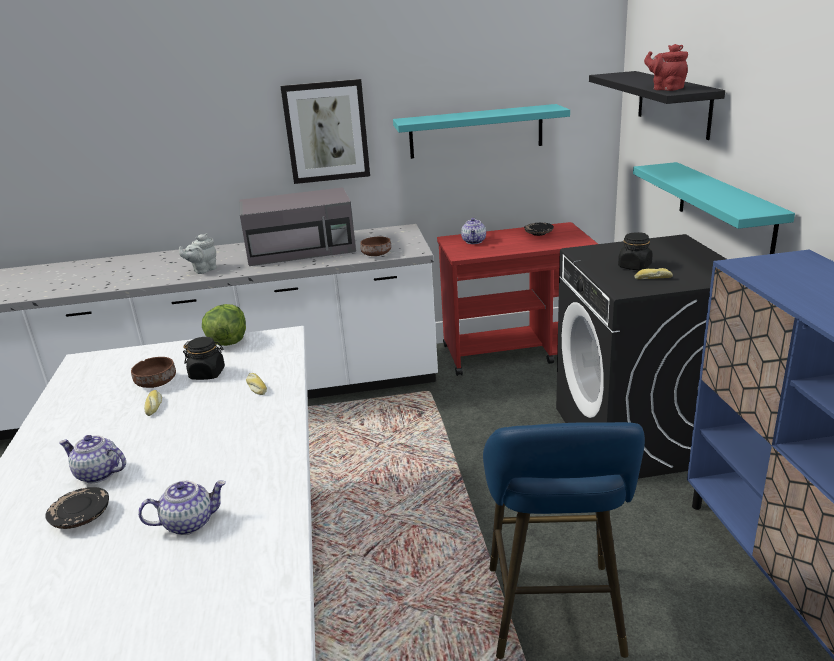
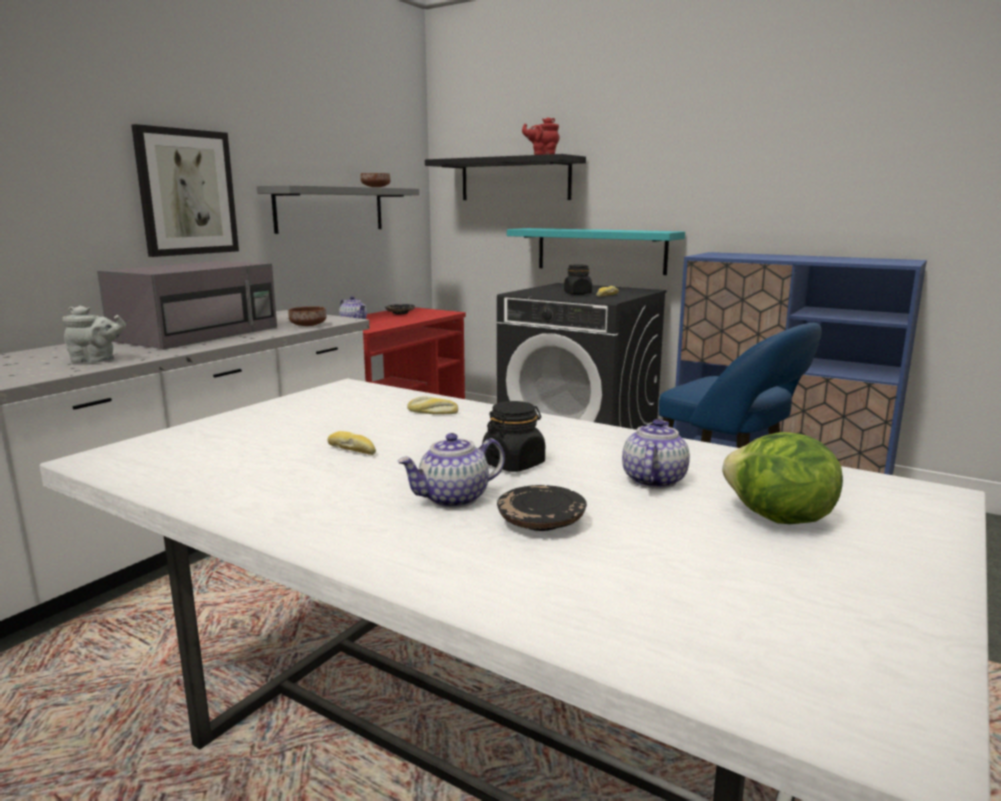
camera: 50 degrees left, 10 degrees down
(156, 383) = (295, 440): brown bowl -> brown bowl (376, 187)
(203, 270) = (96, 360): grey teapot -> grey teapot turned 90 degrees counterclockwise
(207, 374) = (342, 420): black jar -> black jar (513, 464)
(228, 342) = (291, 401): lettuce -> lettuce (777, 519)
(476, 131) = (330, 209): turquoise shelf -> grey shelf

